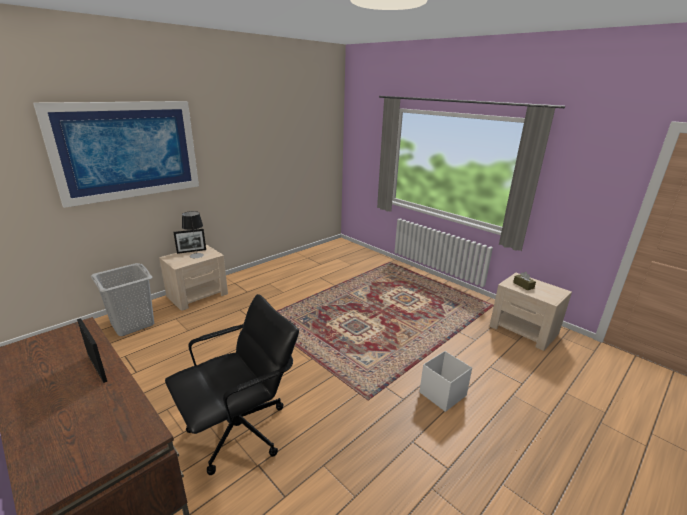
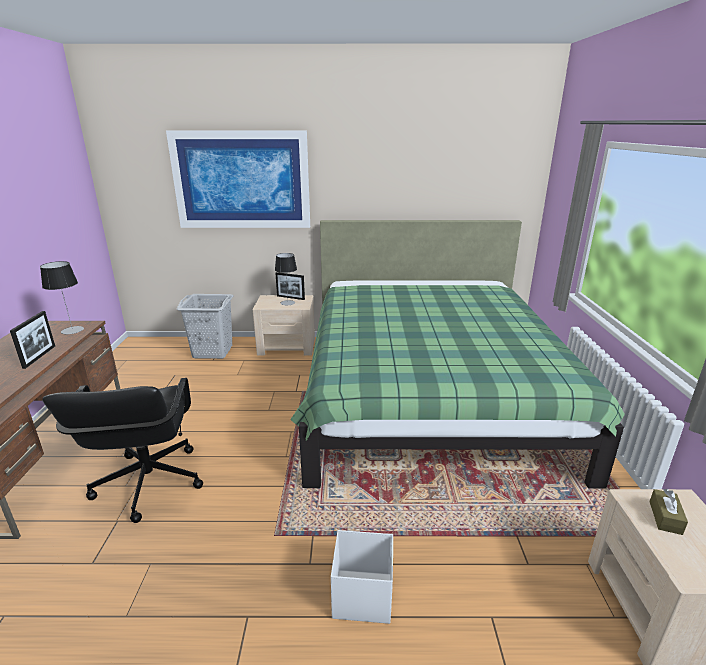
camera: 45 degrees right, 0 degrees up
(75, 336) = (72, 330): none -> table lamp
(240, 431) = (148, 483): black office chair -> black office chair turned 75 degrees clockwise
(337, 288) = (427, 395): none -> green bed

